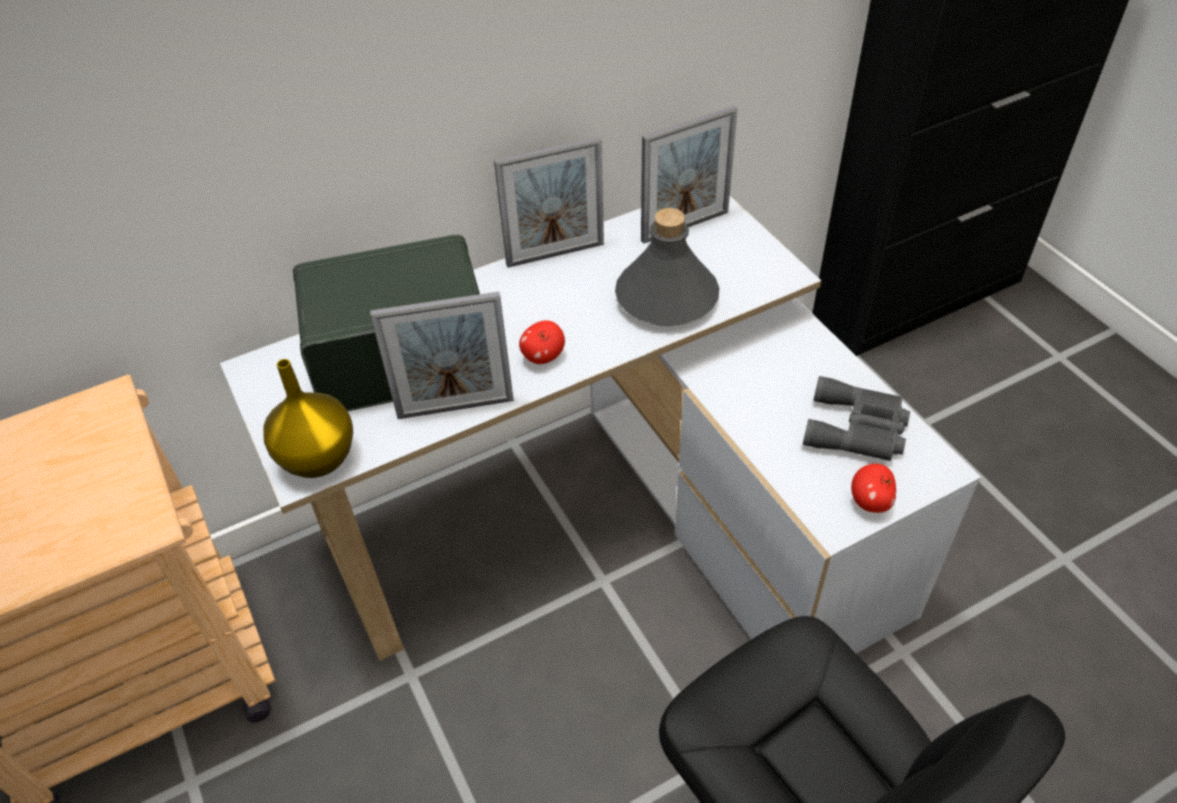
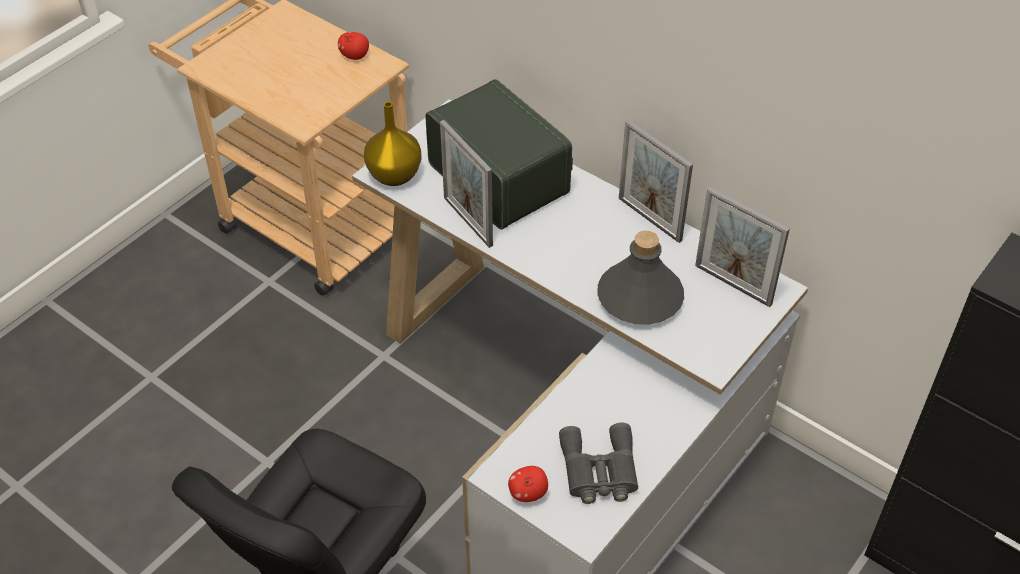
camera: 65 degrees right, 0 degrees up
(543, 356) = (538, 248): apple -> apple (355, 56)

